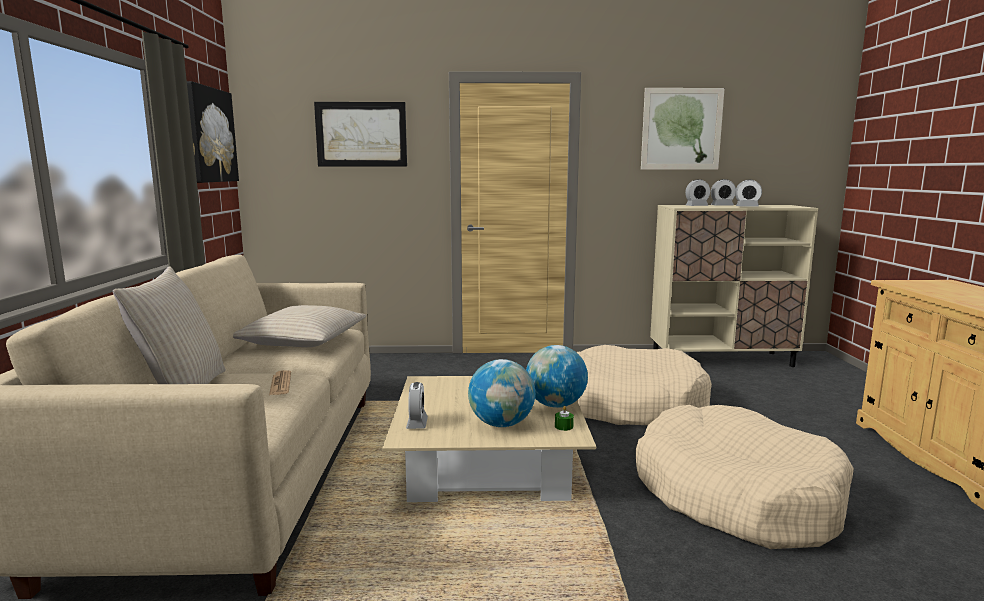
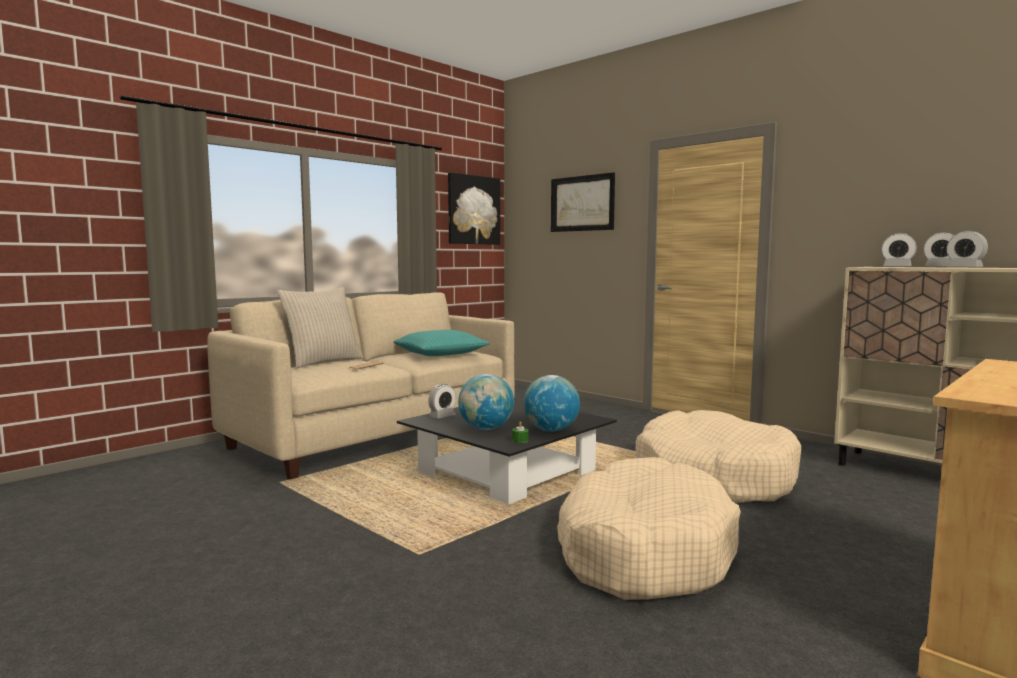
camera: 45 degrees right, 5 degrees down
(303, 340) = (440, 354): beige pillow -> turquoise pillow
(487, 463) = (507, 471): beige coffee table -> black coffee table
(681, 129) = (902, 172): picture -> none

